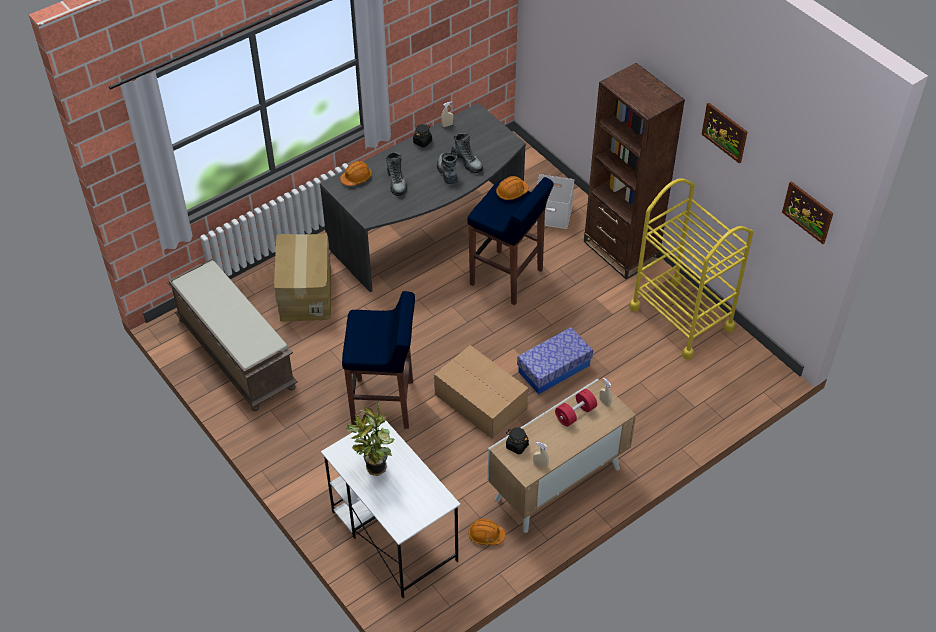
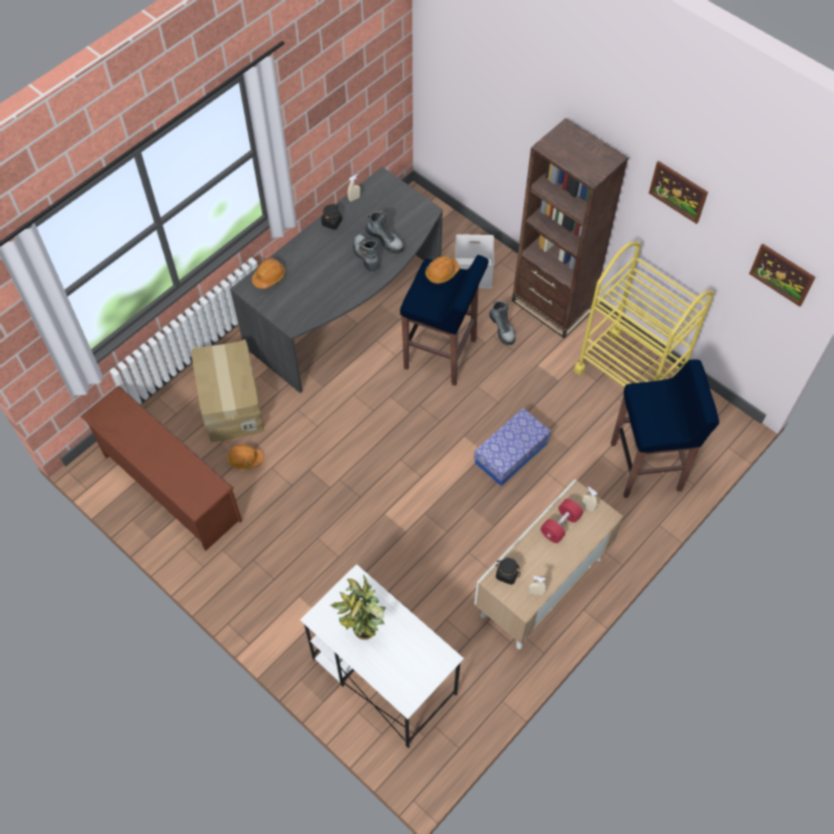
camera: 10 degrees left, 10 degrees up
(234, 353) = (169, 488): brown bench -> brown shoe rack
(384, 404) = (342, 523): blue stool -> blue stool (647, 467)
(396, 182) = (314, 276): boot -> boot (502, 329)
(480, 400) = (442, 502): cardboard box -> none
(486, 535) = (479, 659): orange hard hat -> orange hard hat (245, 459)

